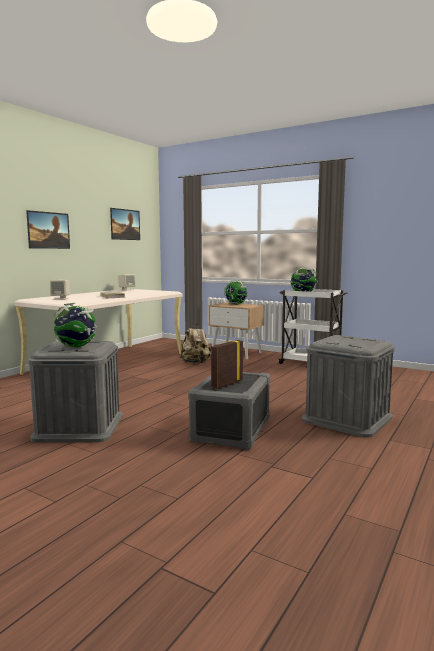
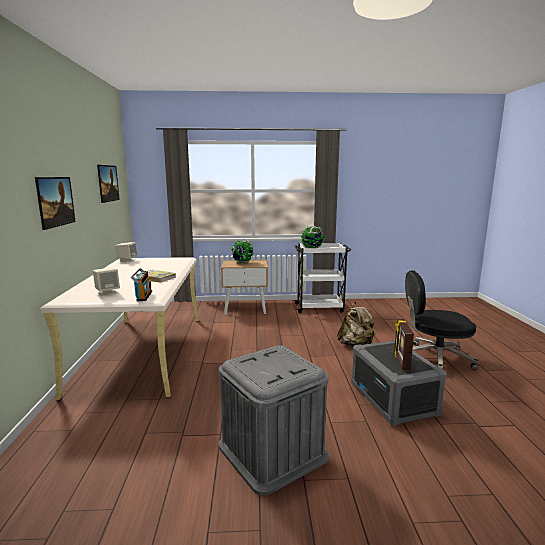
camera: 35 degrees left, 5 degrees up
(73, 301) = (143, 296): none -> radio
(76, 347) = (280, 366): globe -> none
(195, 363) = (231, 329): beige backpack -> beige backpack (355, 344)
(347, 418) = (434, 358): grey storage box -> black office chair

